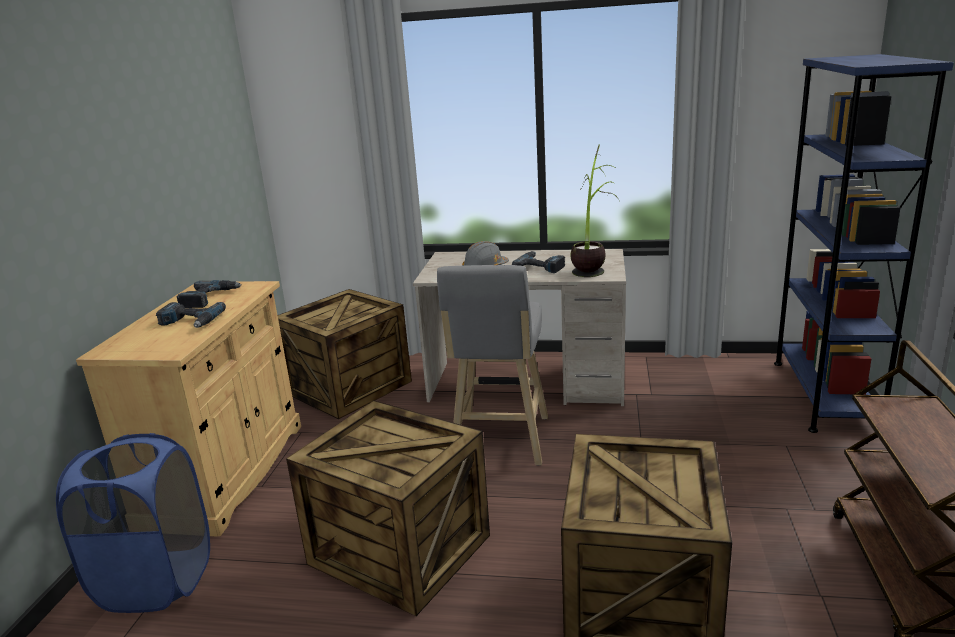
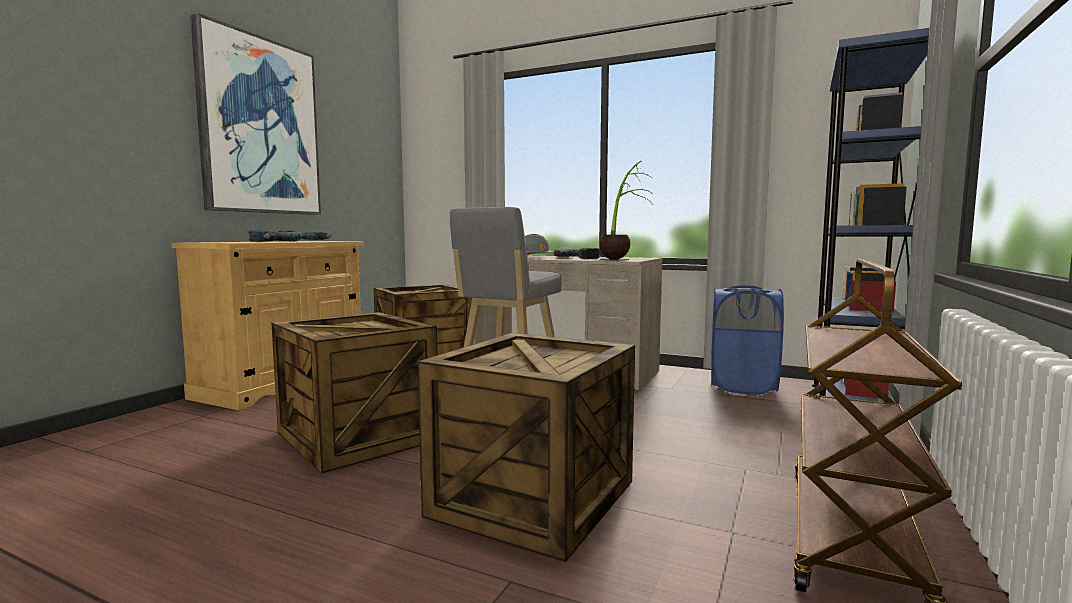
camera: 15 degrees right, 15 degrees down
(118, 158) = (259, 127): none -> picture
(156, 581) = (166, 423): blue laundry basket -> blue laundry basket (743, 386)

